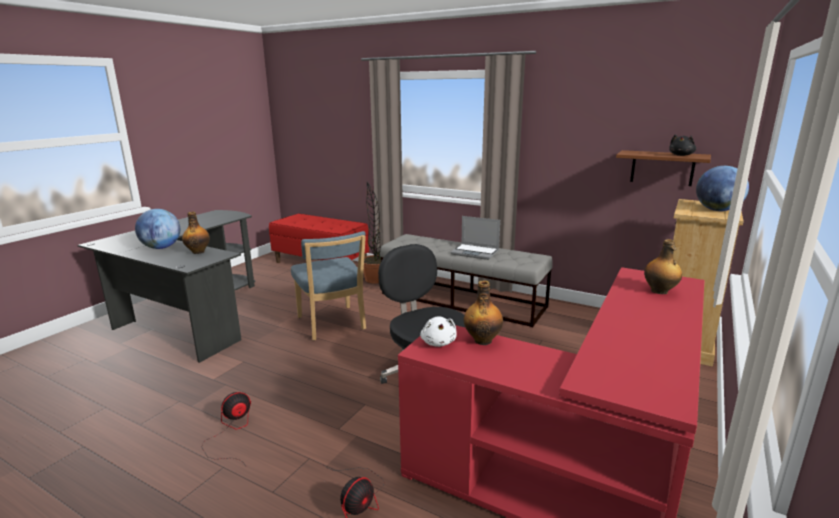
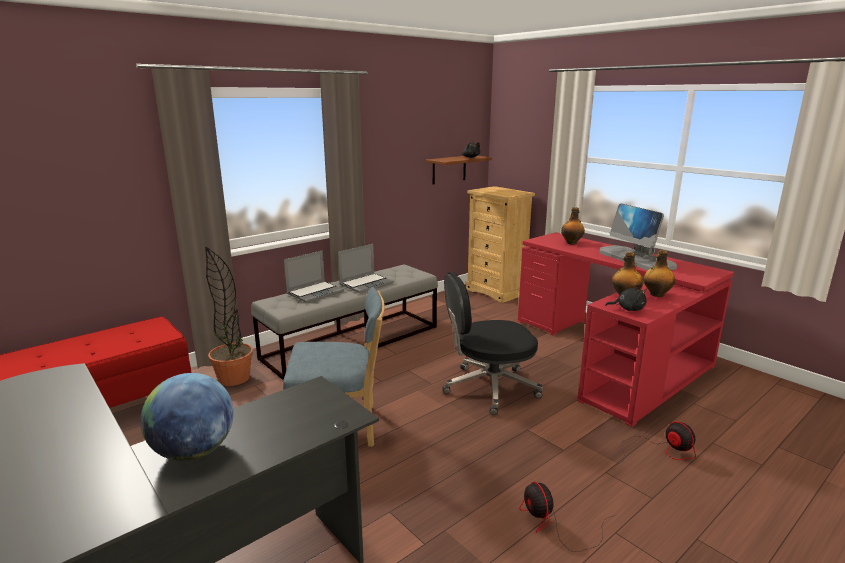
camera: 70 degrees left, 0 degrees up
(198, 252) = (272, 410): bottle -> bottle (656, 294)
(437, 243) = (315, 292): none -> laptop
(438, 342) = (628, 309): white plush toy -> black plush toy
(638, 335) = (636, 259): none -> monitor
(717, 210) = (507, 191): globe -> none

